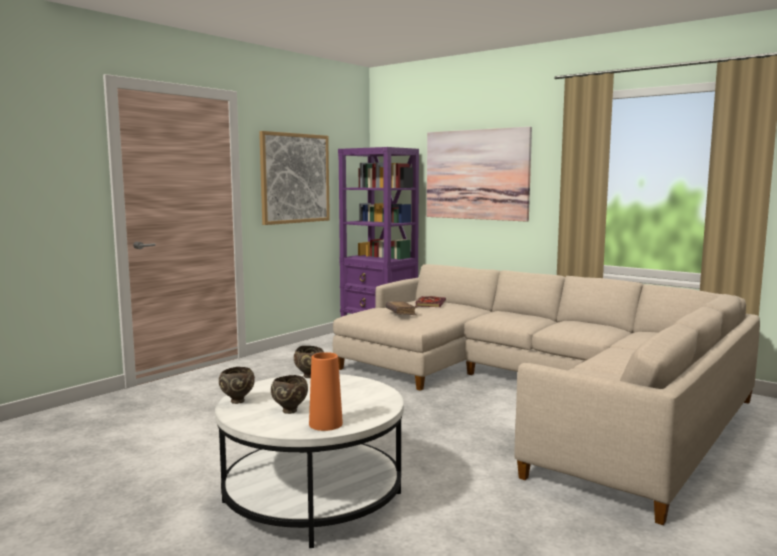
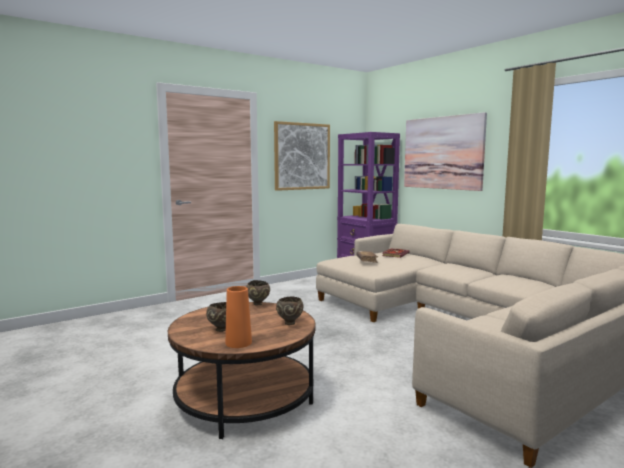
camera: 15 degrees right, 0 degrees up
(237, 401) = (191, 318): brown bowl -> brown bowl (289, 323)
(313, 497) = (245, 398): white coffee table -> brown coffee table

